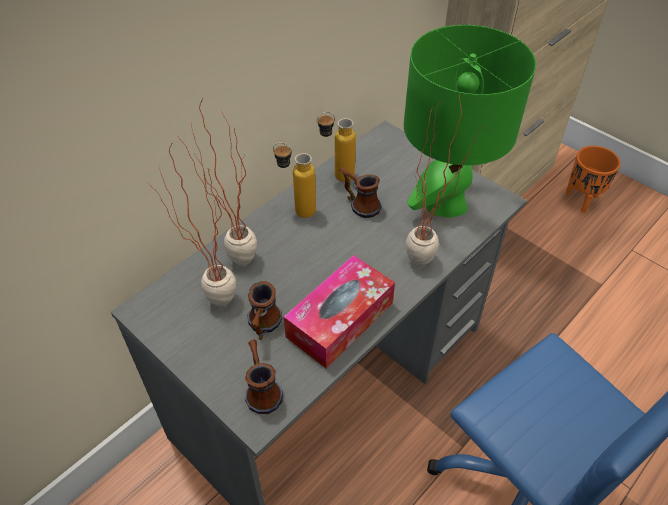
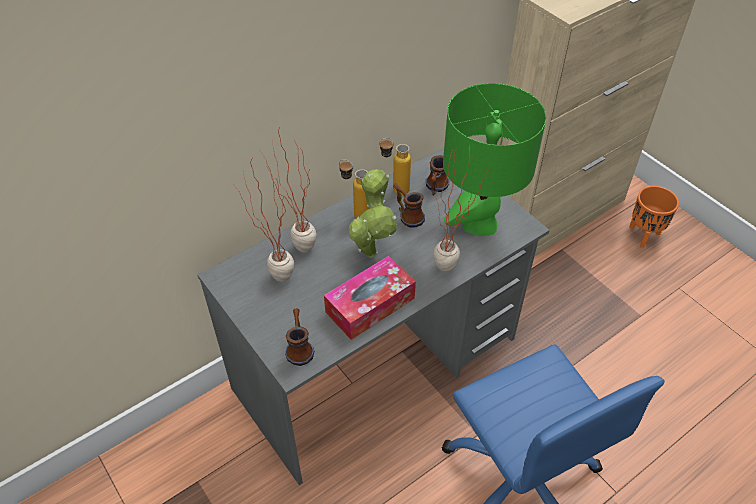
camera: 10 degrees right, 0 degrees up
(263, 327) = (309, 302): mug -> mug (435, 188)
(326, 251) = (371, 250): none -> potted plant

